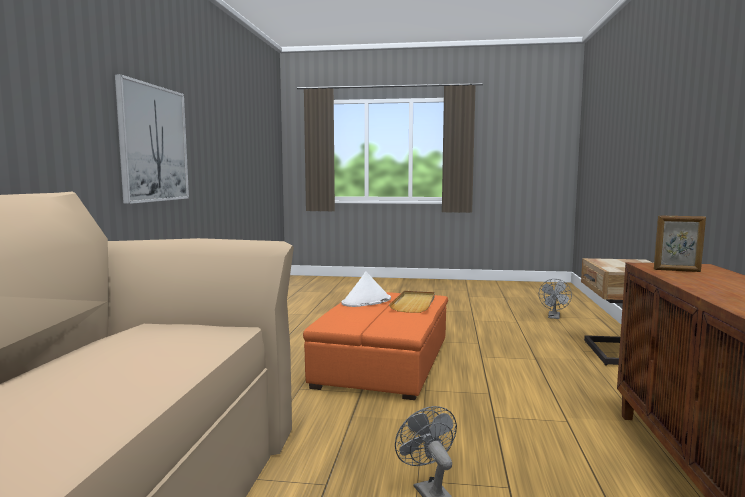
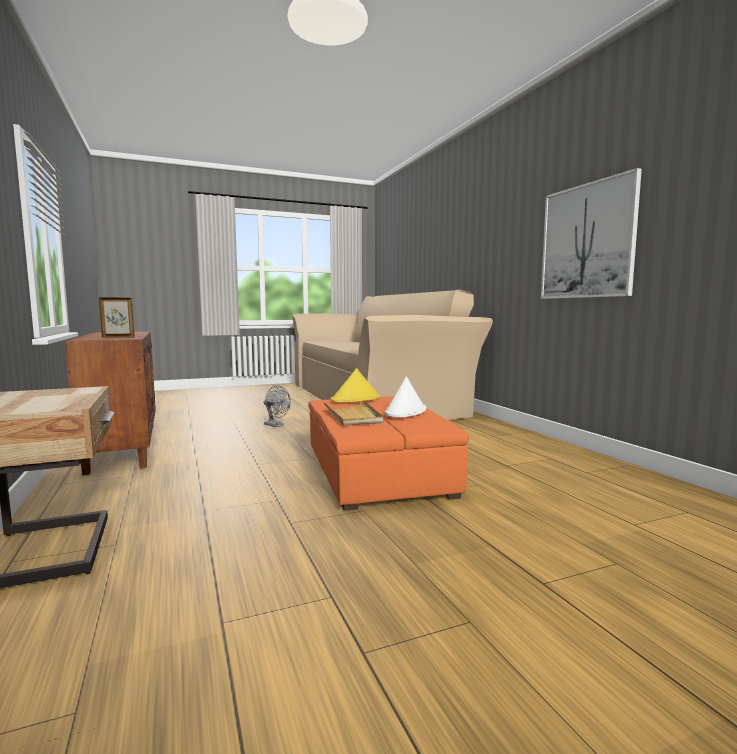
camera: 150 degrees right, 0 degrees up
(375, 322) = (356, 399): none -> yellow hat
(554, 317) = (87, 702): grey fan -> none

